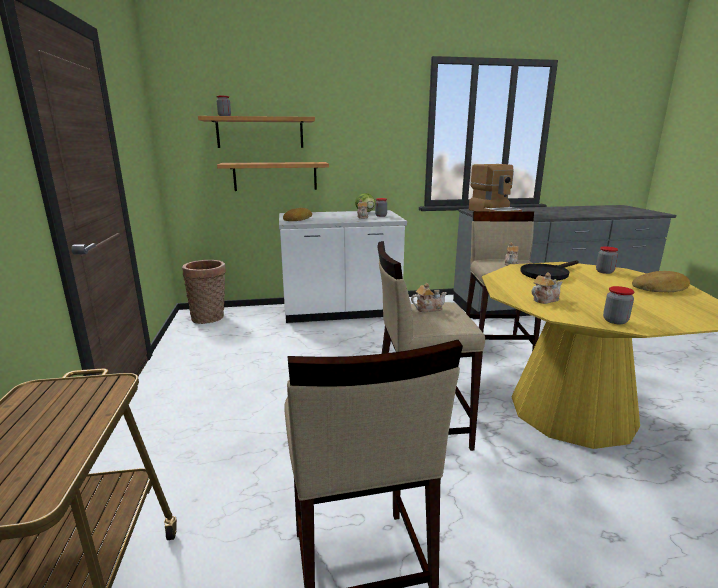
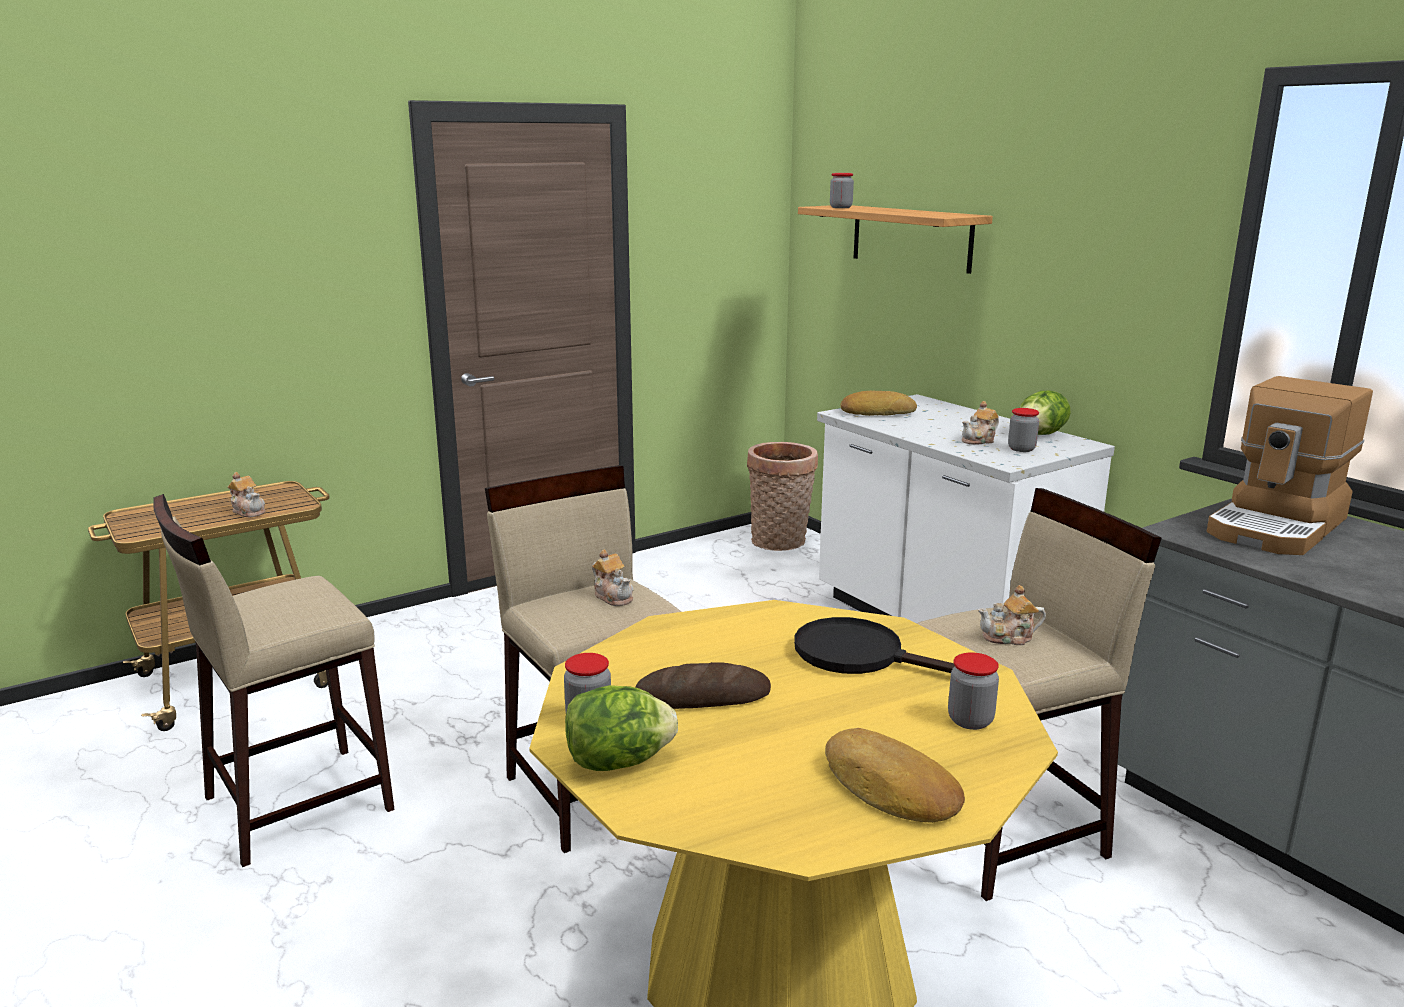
camera: 65 degrees right, 0 degrees up
(275, 176) = (923, 322): shelf -> none
(544, 300) = (666, 658): teapot -> teapot (249, 511)
(586, 299) = (702, 696): none -> bread
(656, 321) = (618, 762): none -> lettuce

